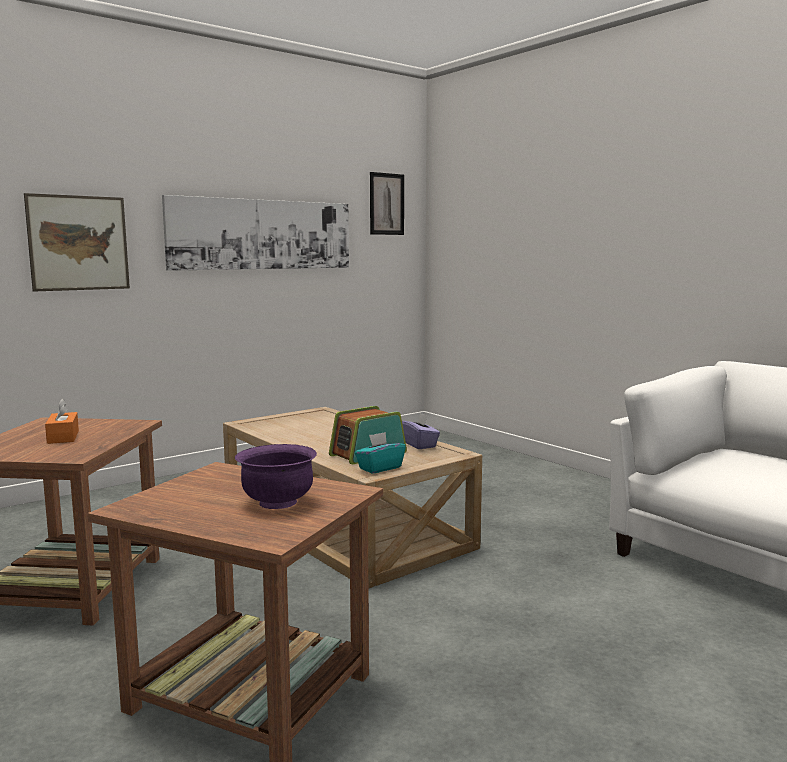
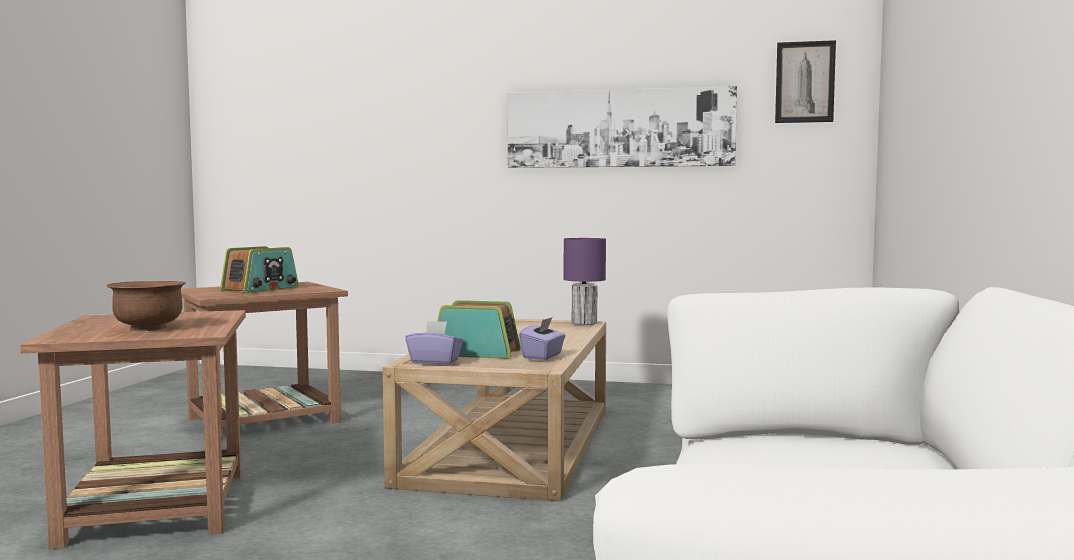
camera: 50 degrees right, 5 degrees down
(63, 437) = (261, 289): orange tissue box -> radio
(78, 243) = (431, 142): picture -> none
(277, 502) = (149, 329): purple bowl -> brown bowl
(321, 411) = (583, 323): none -> purple table lamp
(379, 468) = (435, 361): turquoise tissue box -> purple tissue box

